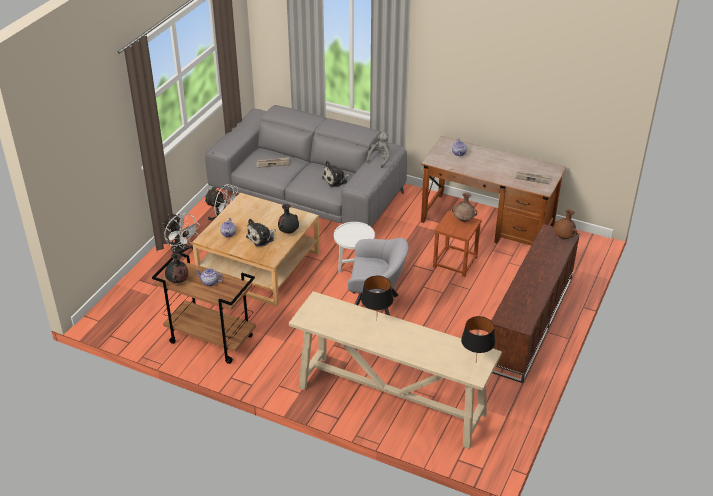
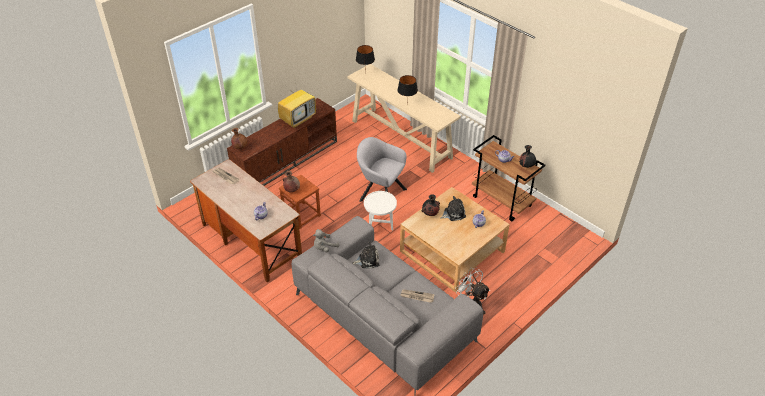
camera: 160 degrees left, 5 degrees up
(181, 252) = (514, 283): white fan -> none
(526, 292) = (298, 119): none -> television

